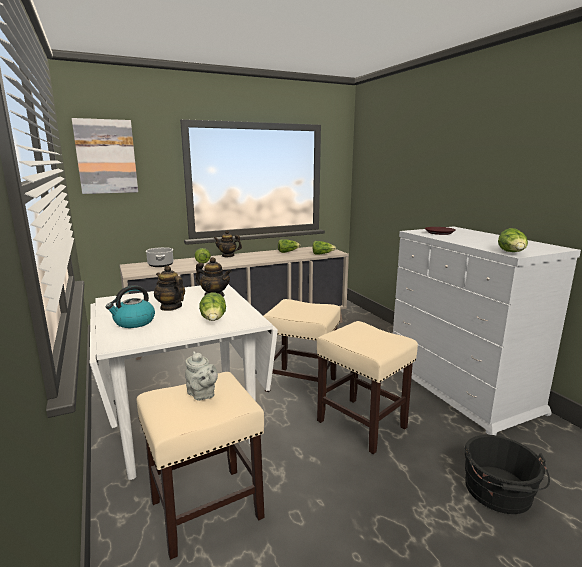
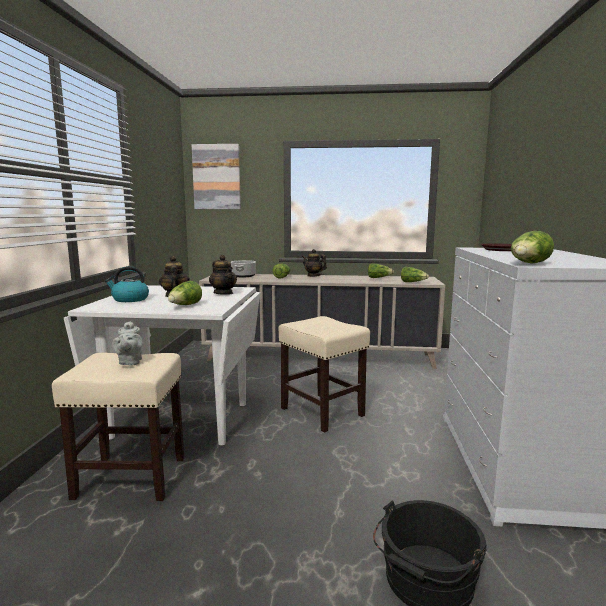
camera: 30 degrees right, 5 degrees down
(362, 424) = (343, 462): beige stool -> none

